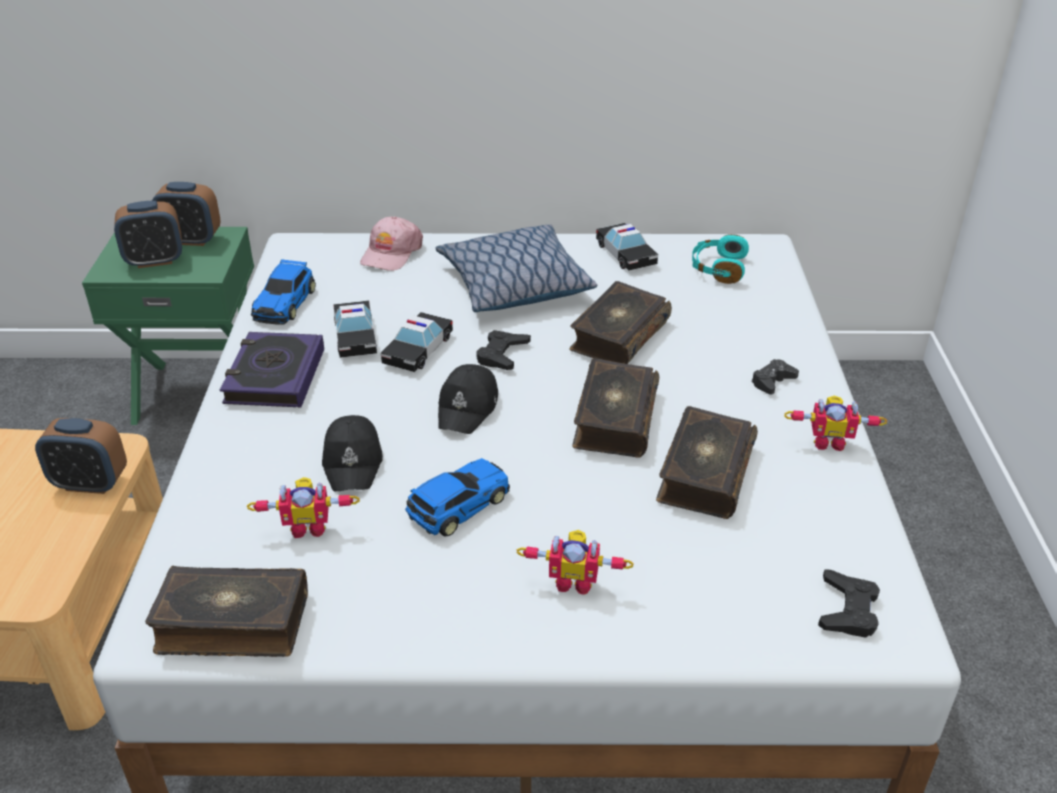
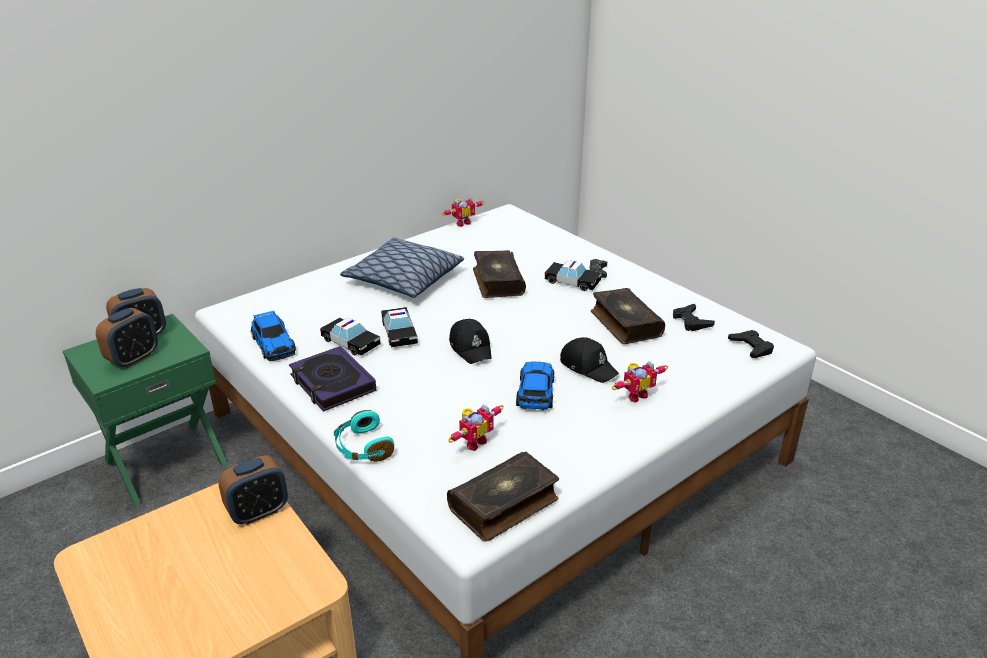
camera: 40 degrees left, 5 degrees down
(354, 461) = (449, 401): black cap -> black cap (588, 366)
(391, 253) = (301, 291): pink cap -> none
(502, 354) = (450, 315): black game controller -> black game controller (691, 321)
(614, 420) = (551, 320): book -> none
(625, 254) = (443, 242): toy car -> toy car (572, 282)
(718, 268) = (500, 231): turquoise headphones -> turquoise headphones (362, 447)
(828, 441) = (655, 286): toy robot -> toy robot (462, 223)

